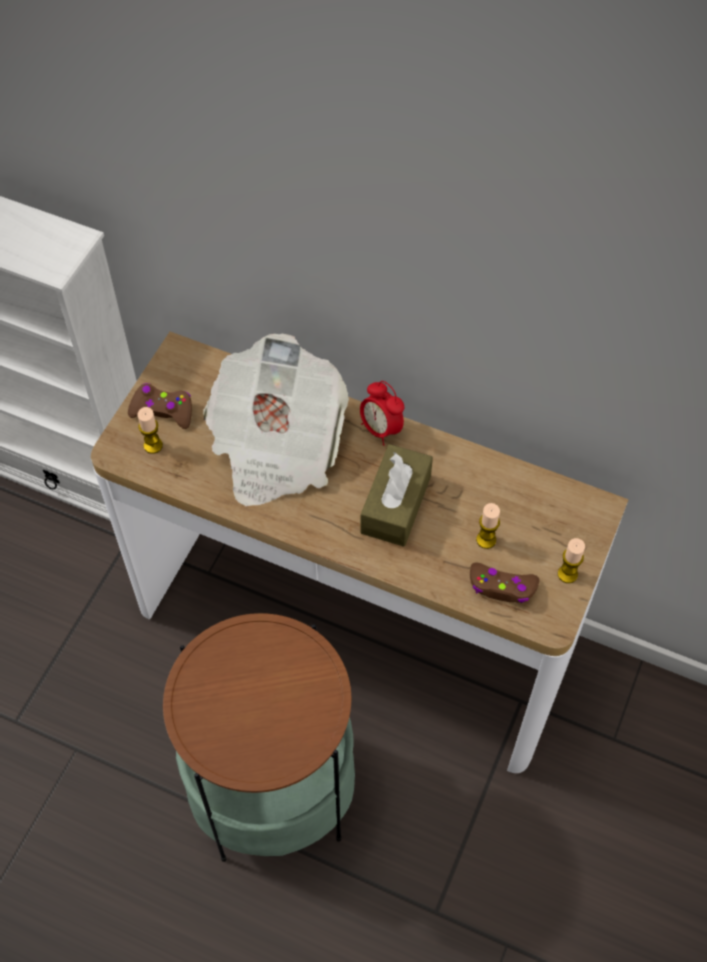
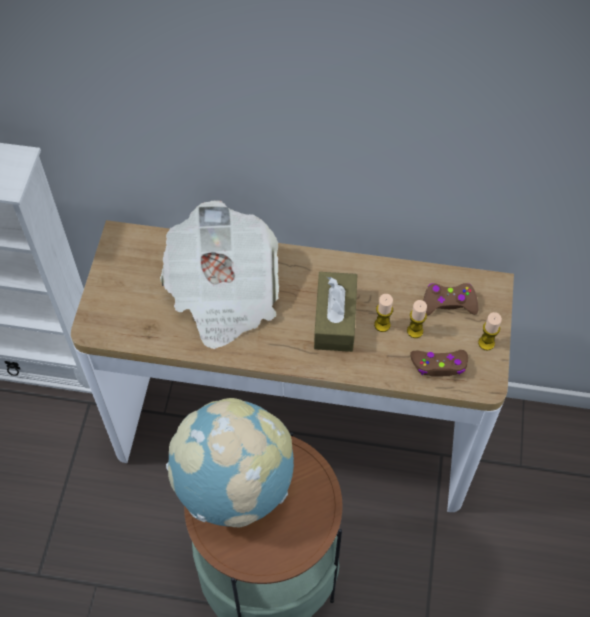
camera: 15 degrees left, 0 degrees up
(153, 445) = (121, 317): candle -> candle (382, 325)
(163, 410) = (120, 286): brown game controller -> brown game controller (448, 303)
(230, 669) = (234, 486): none -> globe
(380, 429) = (304, 262): alarm clock -> none

